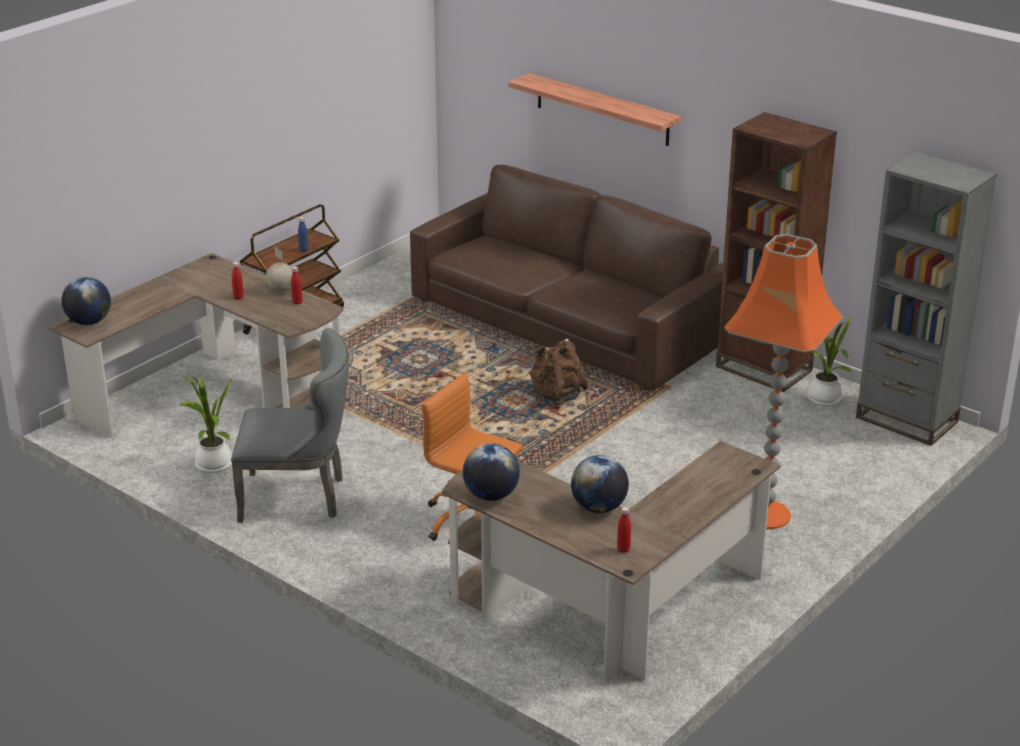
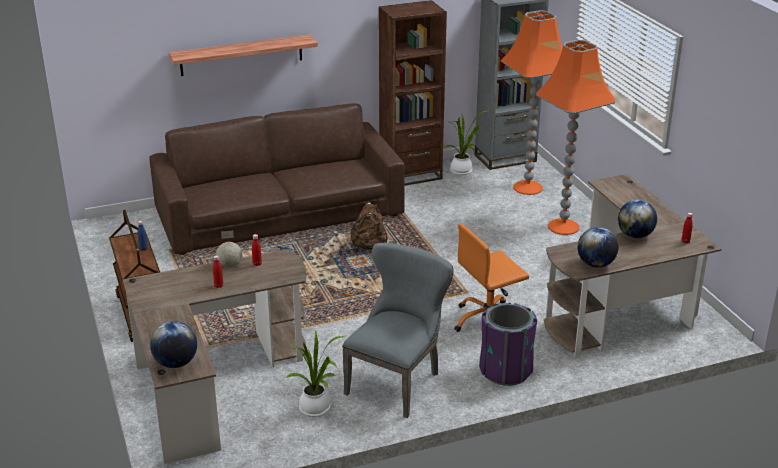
camera: 60 degrees left, 0 degrees up
(377, 561) = (505, 371): none -> purple trash can
(843, 460) = (528, 188): none -> orange floor lamp

